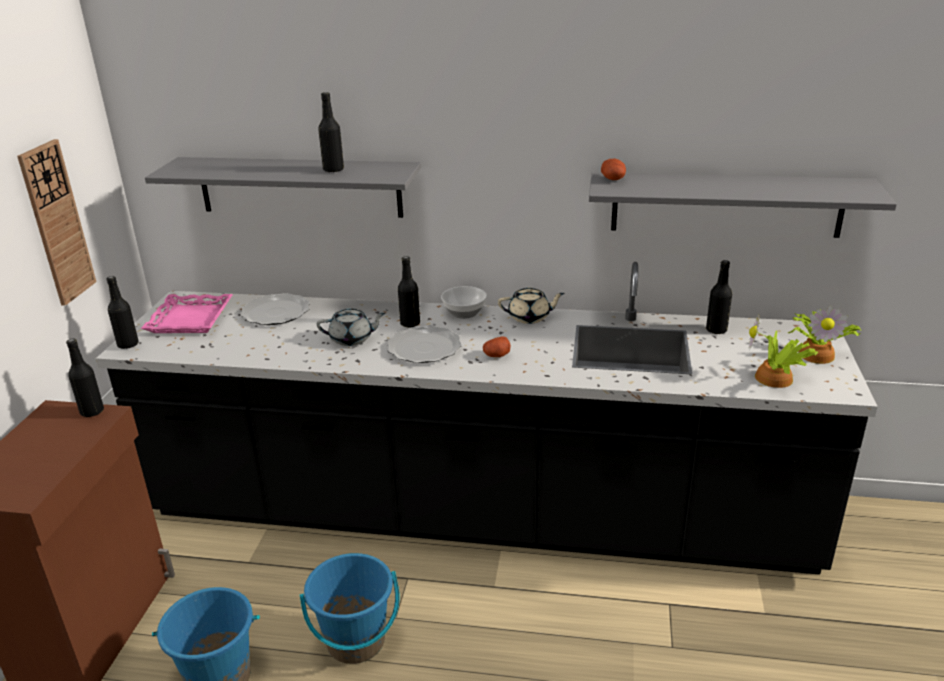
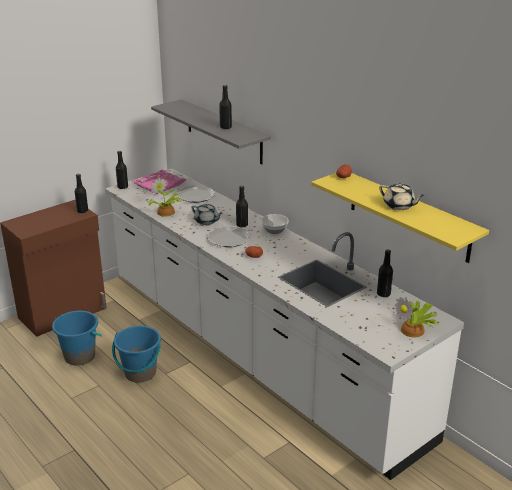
camera: 40 degrees right, 0 degrees up
(57, 223) = (109, 118): wall clock -> none
(477, 514) = (256, 353): black counter -> white counter
(530, 317) = (301, 246): beige teapot -> beige teapot (399, 206)
(726, 204) = (408, 215): grey shelf -> yellow shelf
(776, 379) = (364, 329): potted plant -> potted plant (165, 213)

